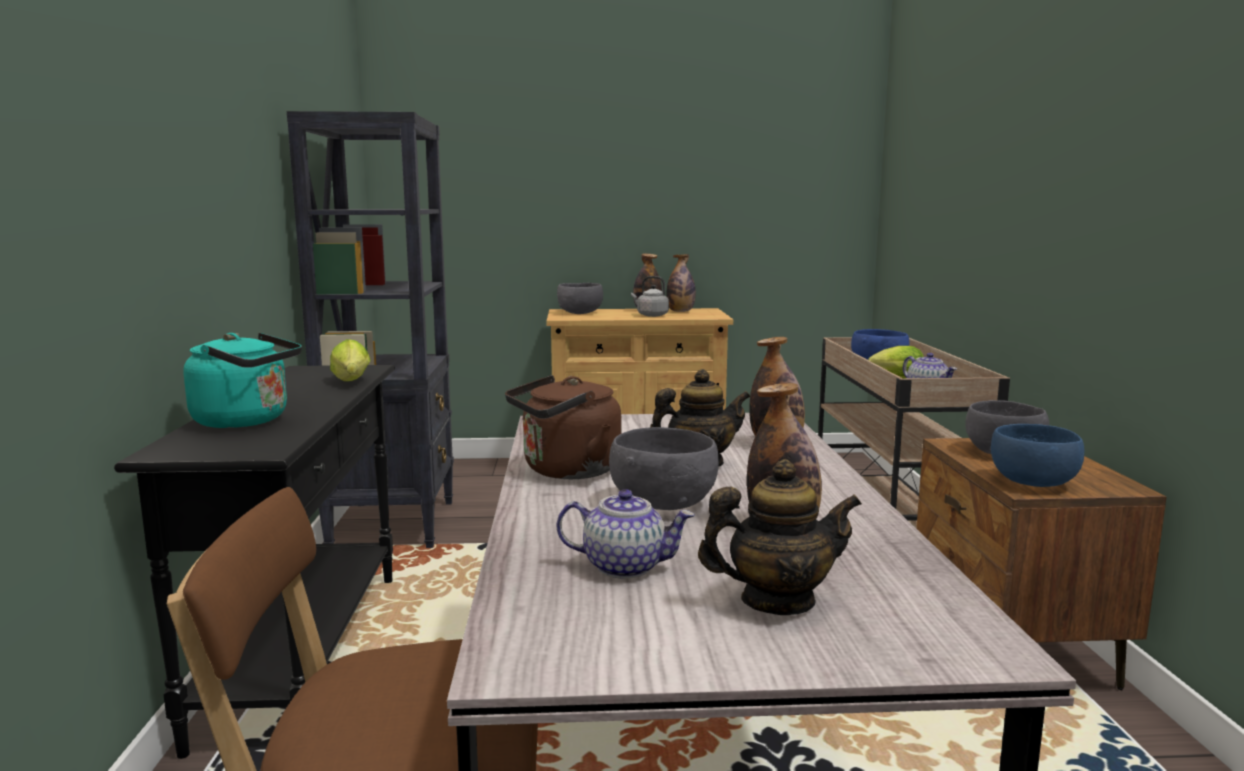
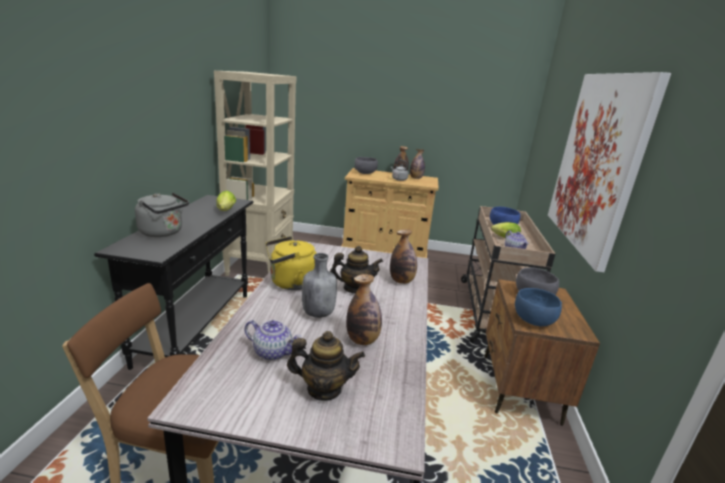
camera: 10 degrees right, 10 degrees up
(247, 421) = (163, 232): turquoise kettle -> grey kettle
(394, 524) = (260, 265): black bookcase -> beige bookcase
(566, 471) = (290, 283): brown kettle -> yellow kettle
(662, 503) = (318, 313): grey bowl -> grey bottle
(1056, 197) = (597, 163): none -> picture

